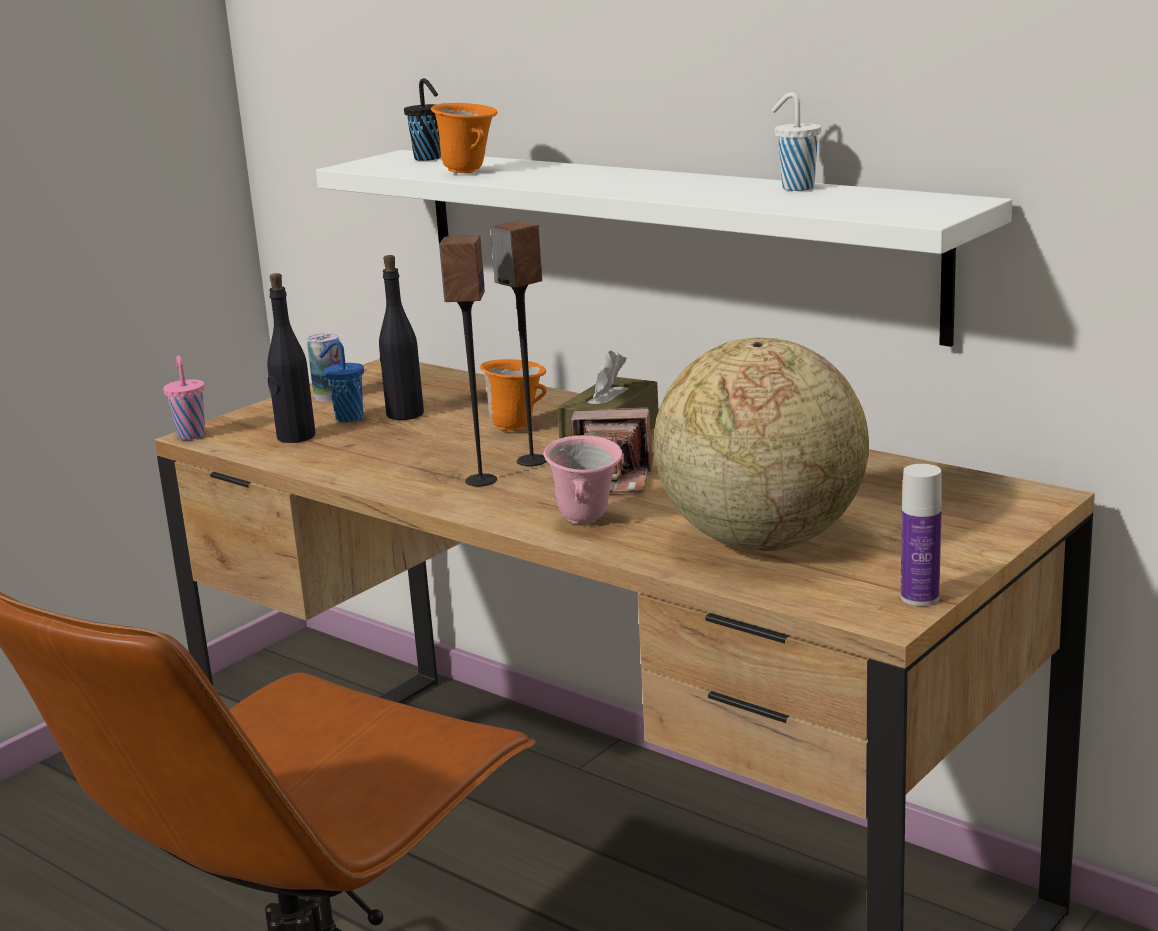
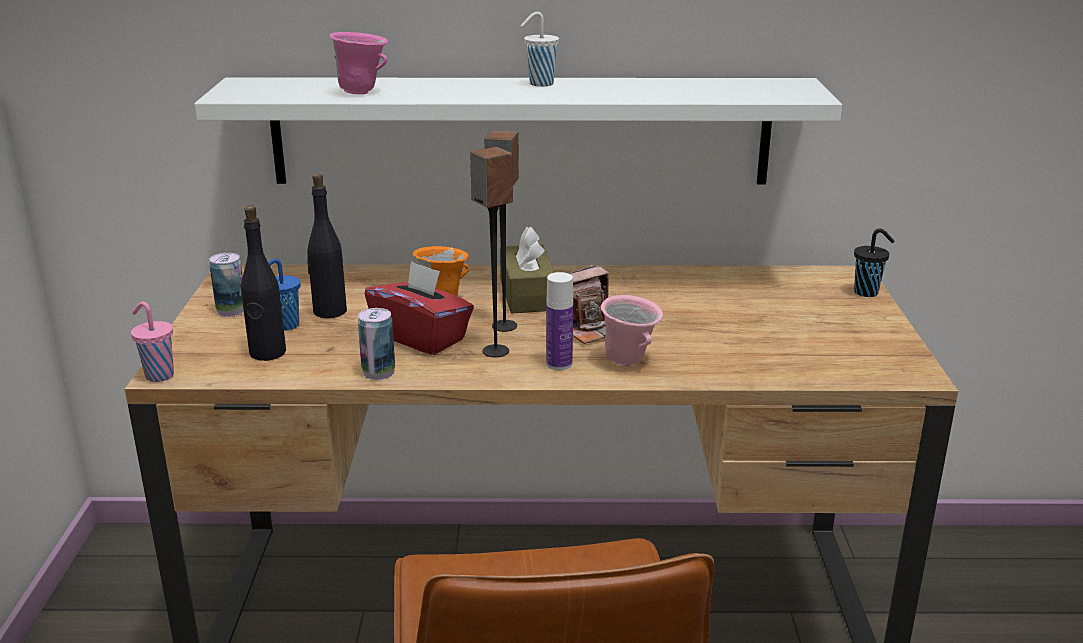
camera: 40 degrees left, 5 degrees up
(350, 473) = (378, 372): none -> can
(429, 159) = (284, 83): black cup -> black cup (867, 293)
(439, 453) = (421, 337): none -> red tissue box
(469, 172) = (362, 92): orange mug -> pink mug
(761, 541) = (761, 345): globe -> none
(796, 188) = (663, 83): white cup -> white cup (539, 84)
(919, 597) = (910, 357): bottle -> bottle (559, 364)

